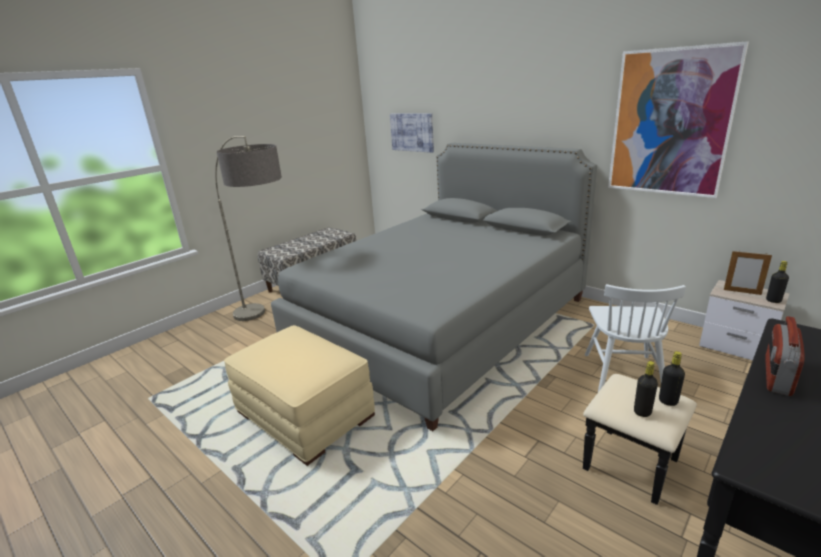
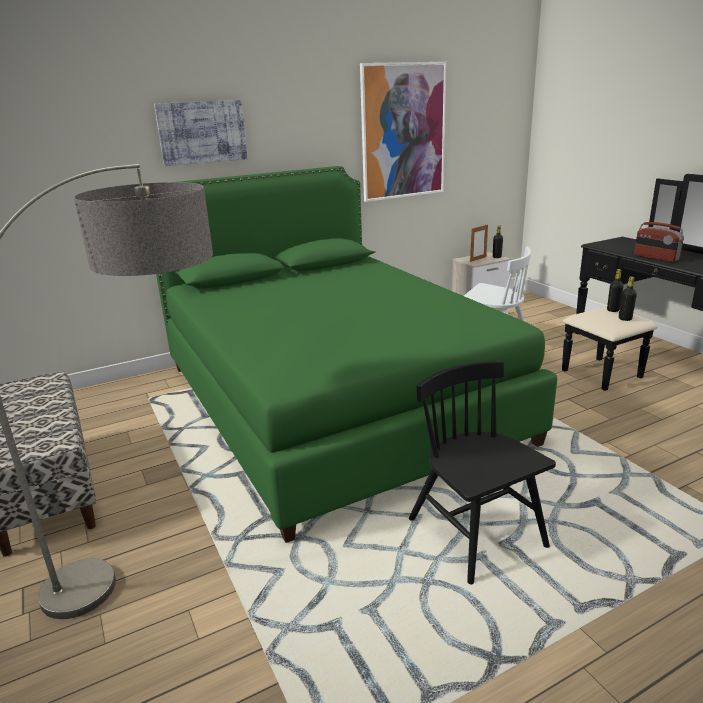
camera: 70 degrees left, 0 degrees up
(305, 414) = (476, 533): beige ottoman -> black chair
(412, 132) = (66, 178): picture -> picture (202, 132)
(441, 323) = (333, 402): grey bed -> green bed

